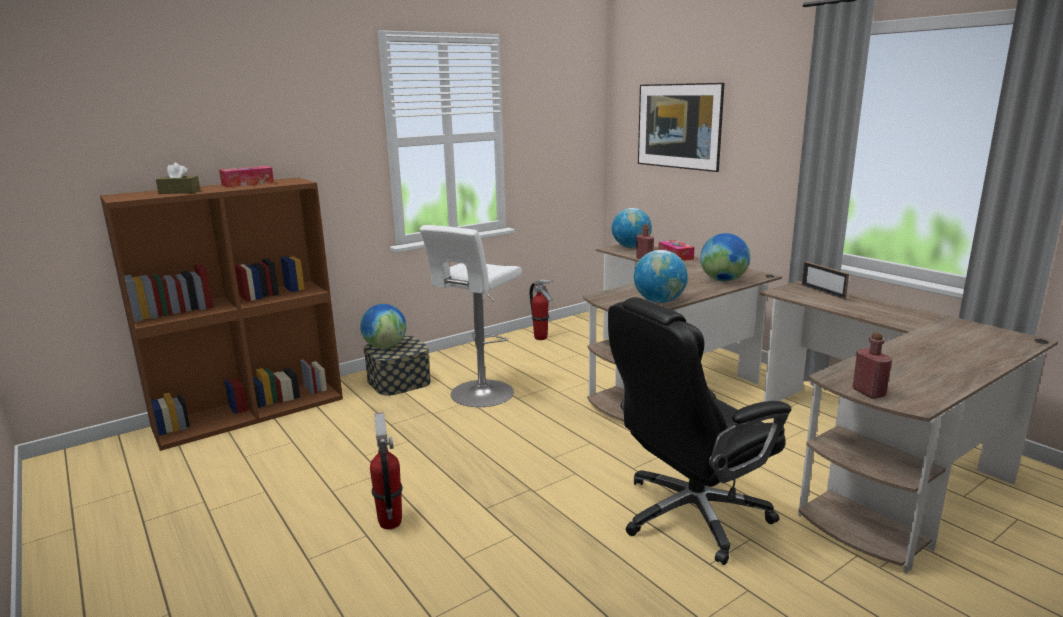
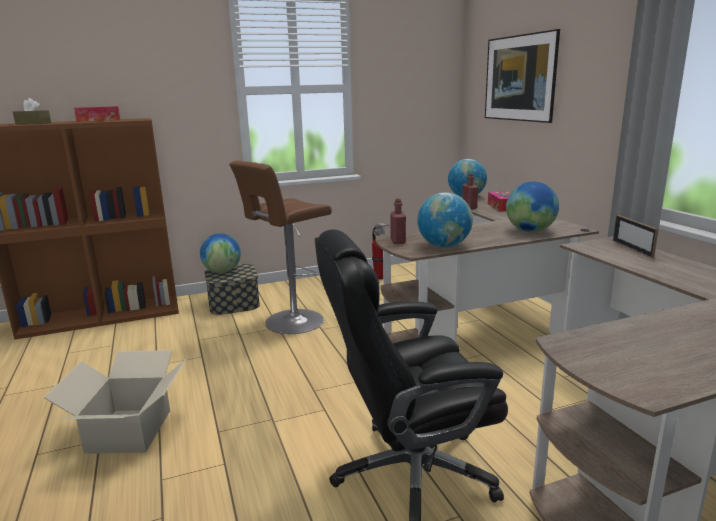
camera: 15 degrees right, 0 degrees up
(390, 522) = (128, 431): fire extinguisher -> cardboard box
(479, 395) = (291, 322): white stool -> brown stool
(868, 392) = (595, 367): red bottle -> red bottle (398, 241)

